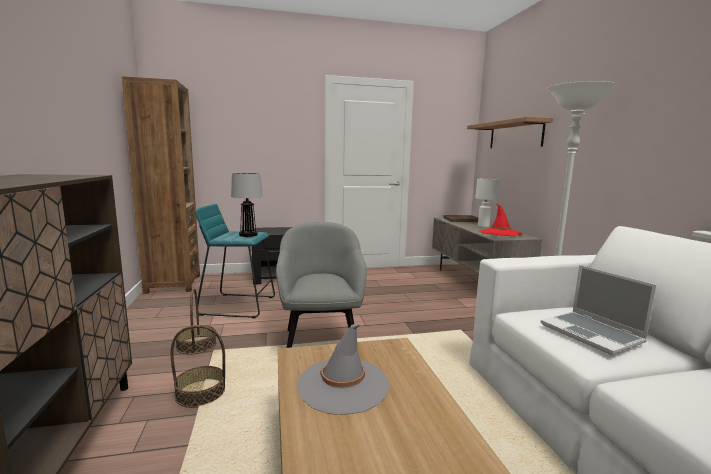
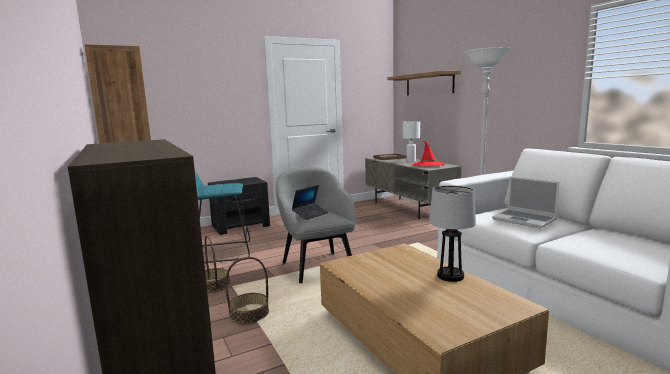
camera: 15 degrees left, 0 degrees up
(248, 235) = (228, 186): table lamp -> table lamp (450, 276)
(313, 280) = (310, 214): none -> laptop
(343, 385) = (386, 273): grey hat -> none

